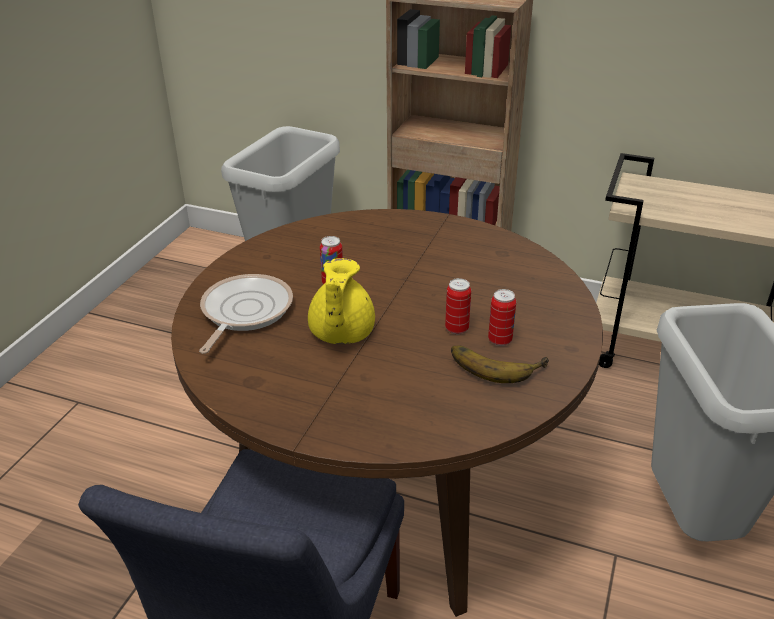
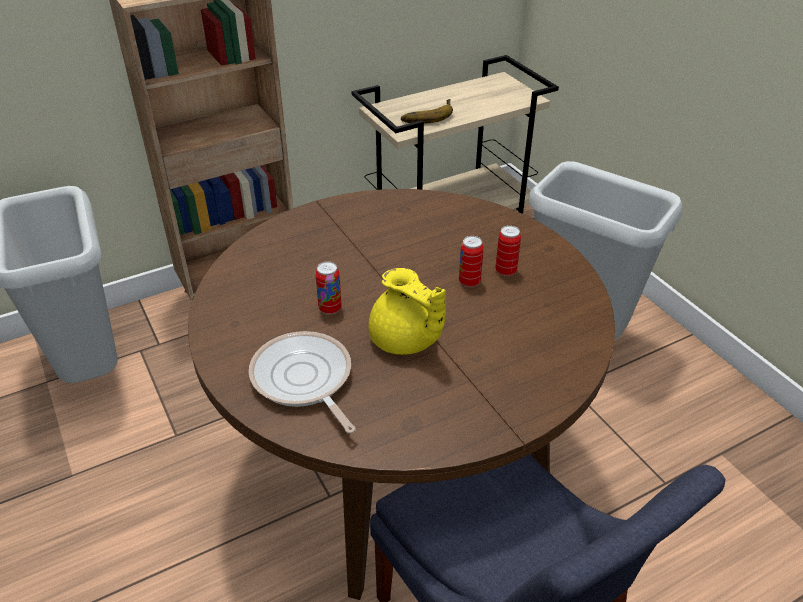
camera: 50 degrees left, 5 degrees up
(496, 363) = (529, 287): banana -> banana (426, 115)

